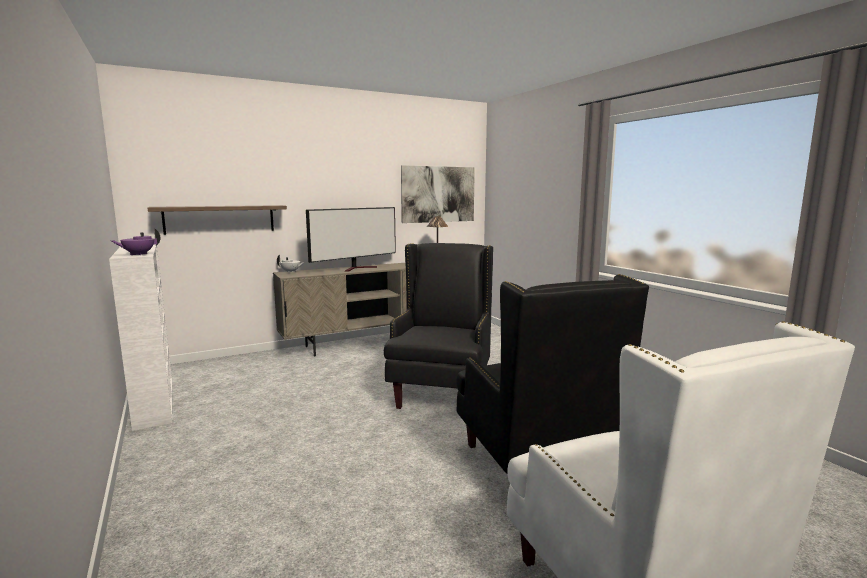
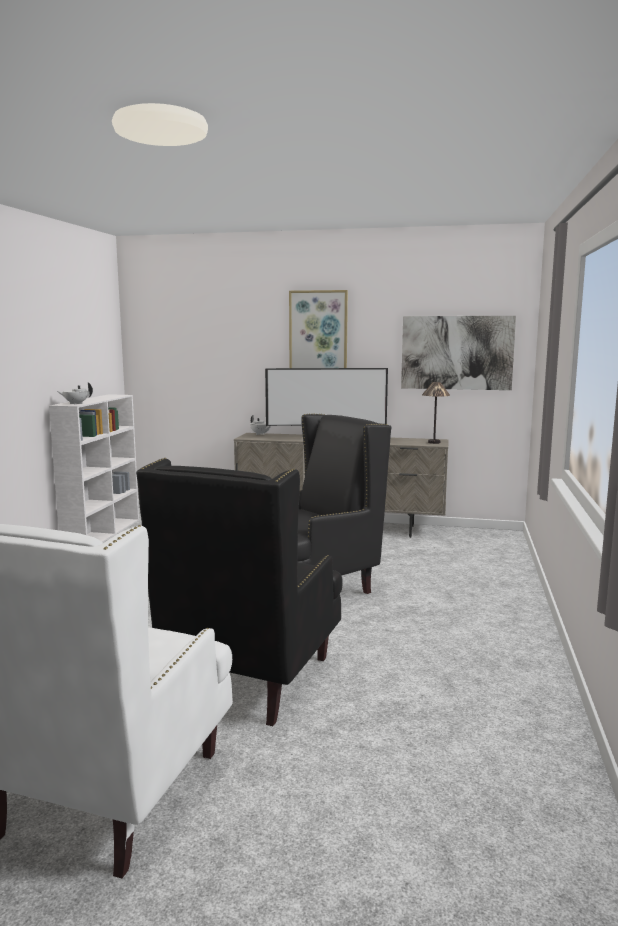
camera: 40 degrees right, 0 degrees up
(138, 254) = (76, 403): purple teapot -> white teapot
(220, 219) = (203, 374): shelf -> none
(334, 182) = (318, 338): none -> picture

